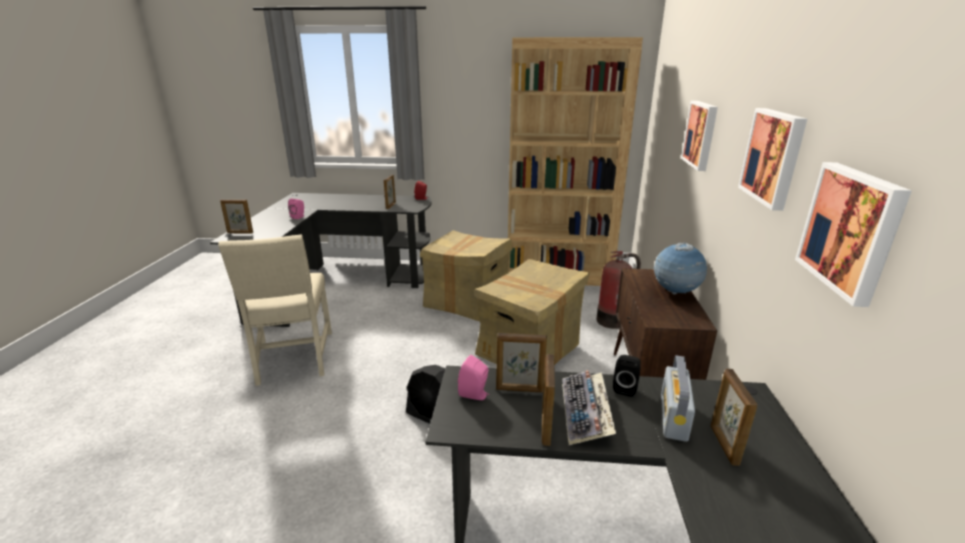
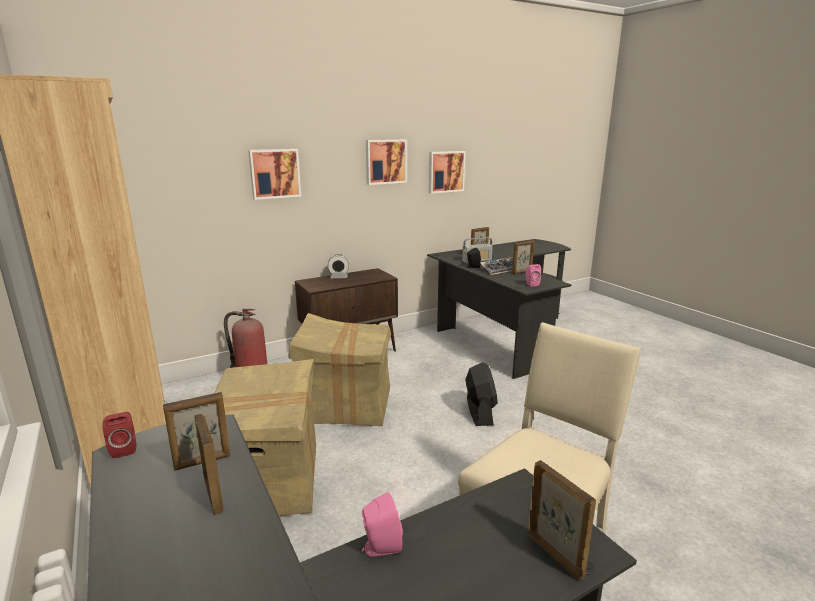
camera: 125 degrees left, 5 degrees down
(519, 389) = (510, 279): picture frame -> picture frame (213, 495)
(675, 293) = (339, 277): globe -> alarm clock

